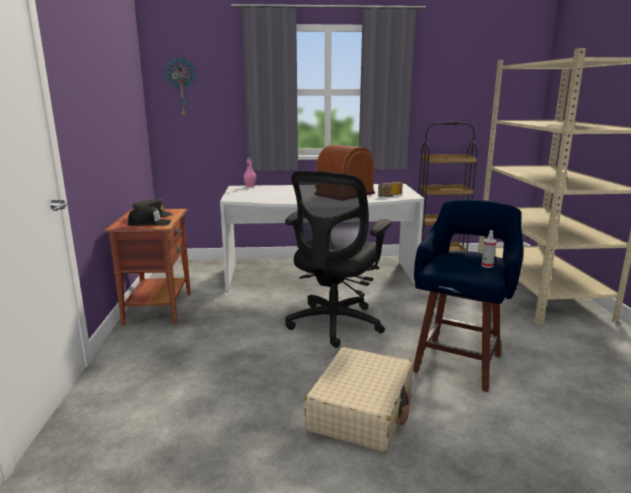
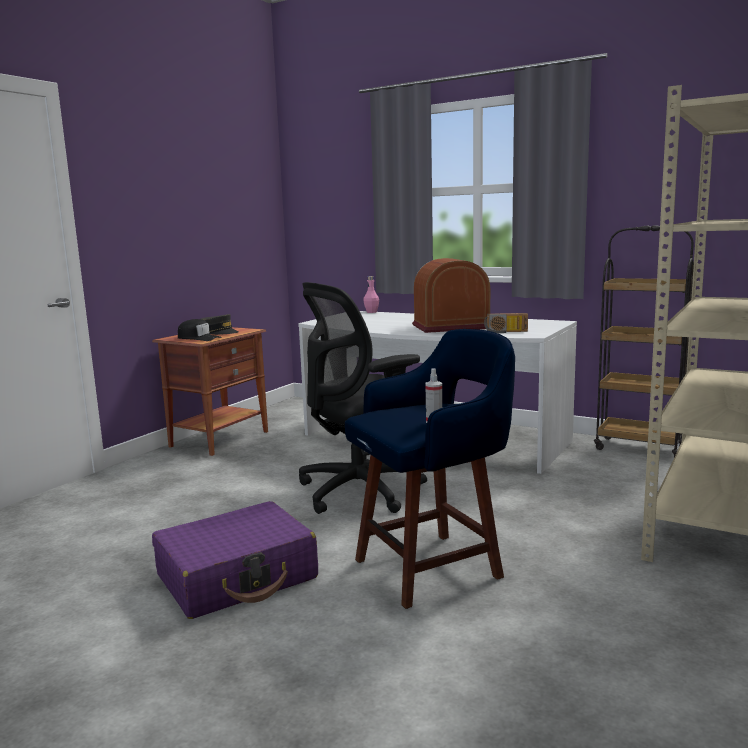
camera: 35 degrees right, 5 degrees down
(182, 87) = (316, 192): wall clock -> none
(362, 410) = (237, 577): beige suitcase -> purple suitcase

